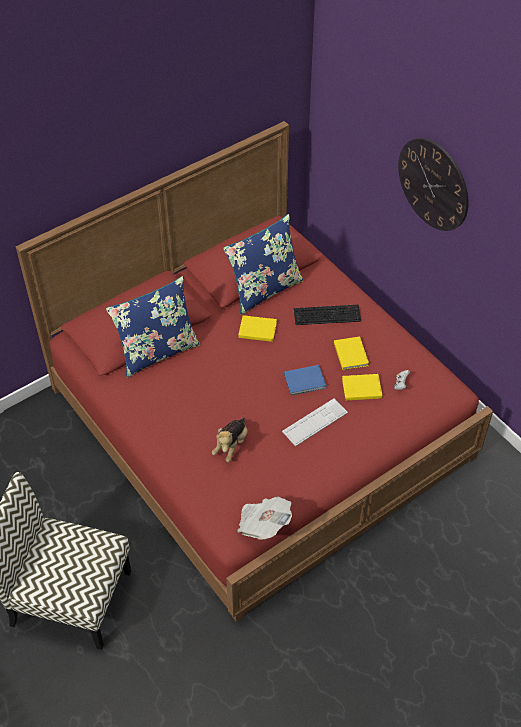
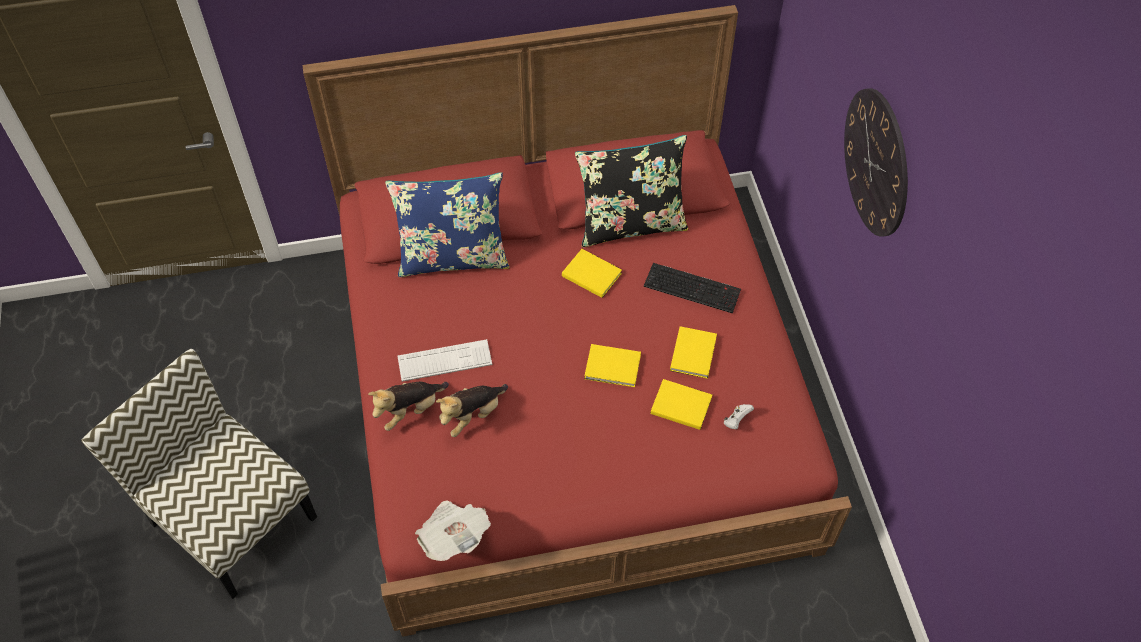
camera: 25 degrees right, 5 degrees up
(187, 458) = (410, 410): none -> plush toy
(264, 289) = (631, 224): blue pillow -> black pillow
(306, 381) = (614, 368): blue book -> yellow book
(315, 422) = (594, 428): keyboard -> keyboard (445, 361)

